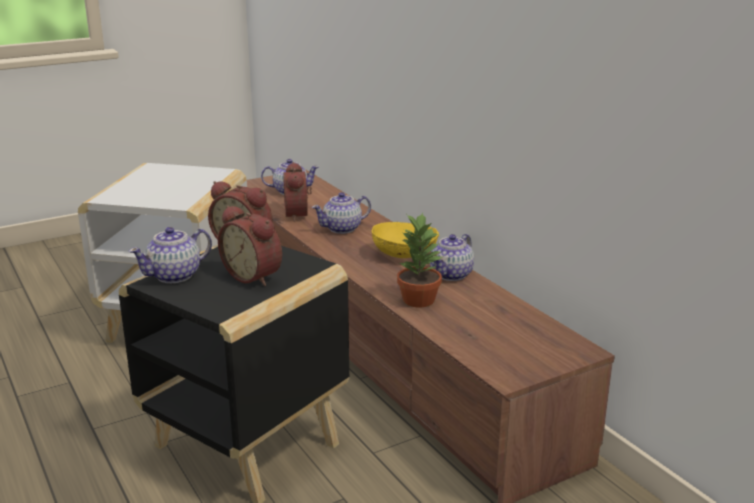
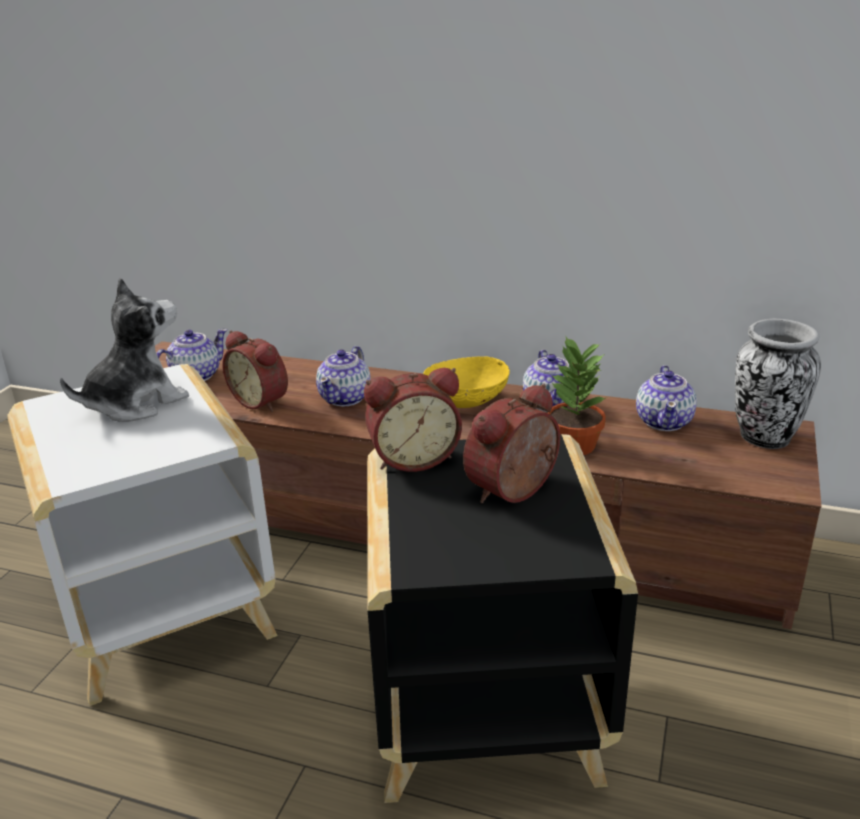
camera: 40 degrees left, 5 degrees up
(175, 275) = (425, 541): teapot -> teapot (664, 421)
(184, 178) = (135, 403): none -> plush toy
(254, 276) = (516, 492): alarm clock -> alarm clock turned 135 degrees clockwise
(551, 348) = (764, 438): none -> vase

